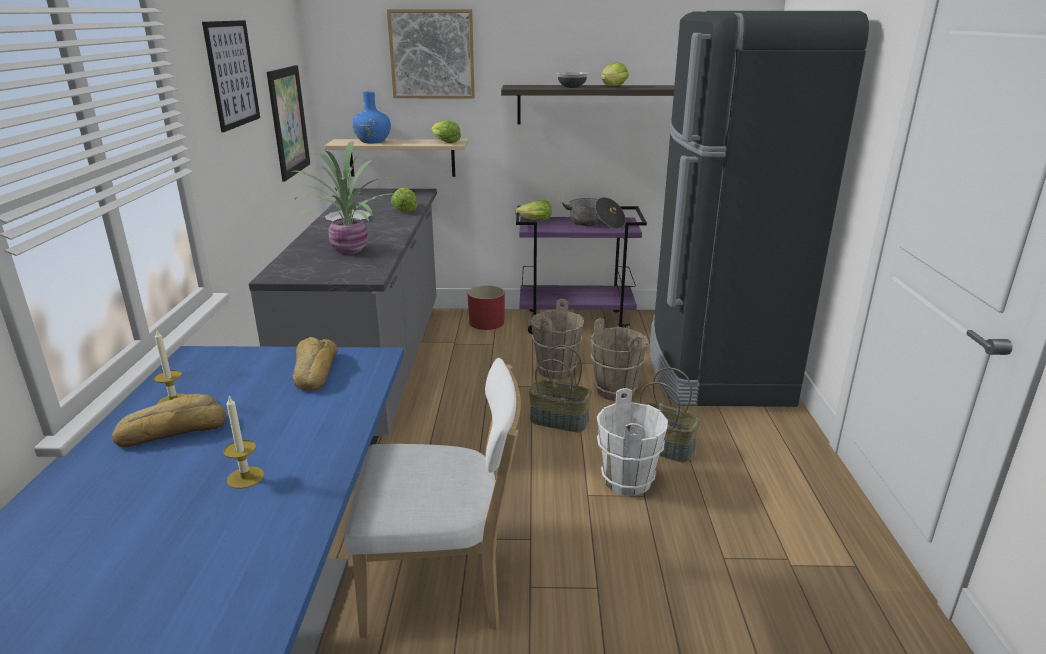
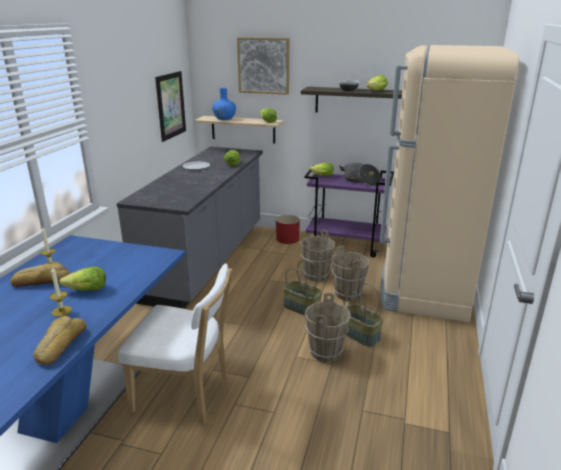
camera: 15 degrees right, 0 degrees up
(232, 74) = (127, 80): picture -> none
(271, 434) = (87, 290): none -> lettuce
(314, 371) = (128, 258): bread -> bread (59, 345)
(352, 250) = (184, 188): potted plant -> none
(628, 481) = (326, 352): white bucket -> brown bucket
(714, 369) = (424, 289): black fridge -> beige fridge

